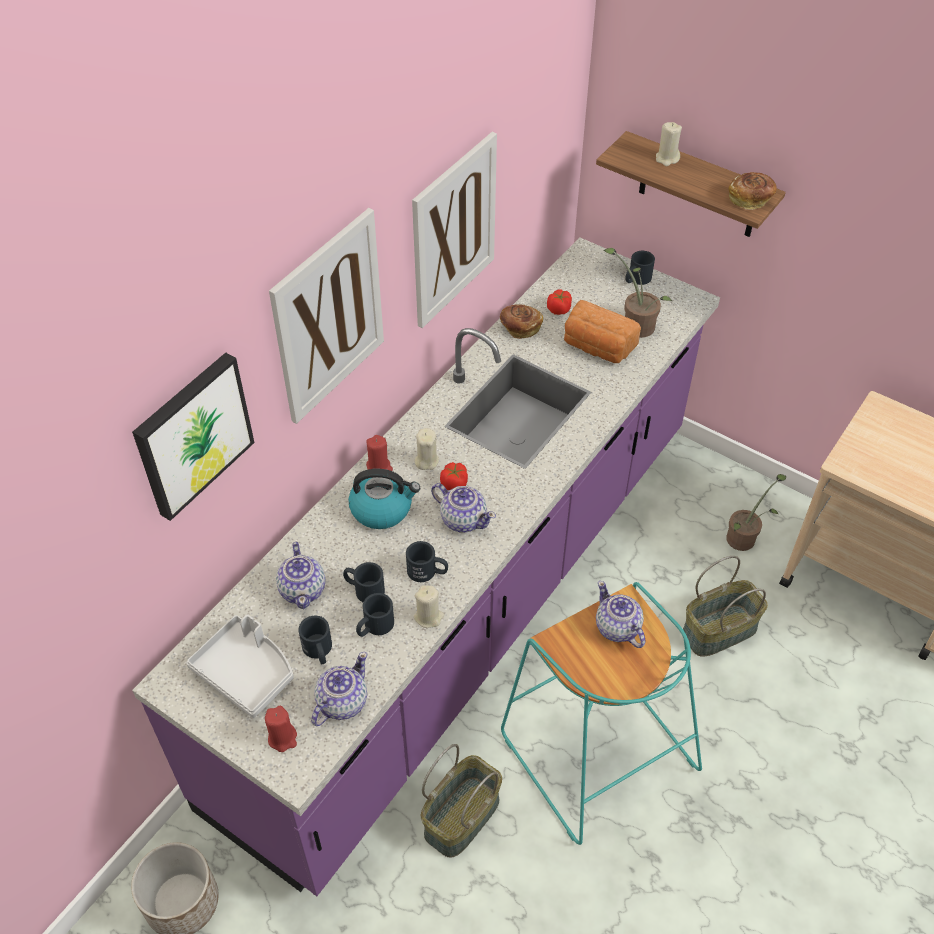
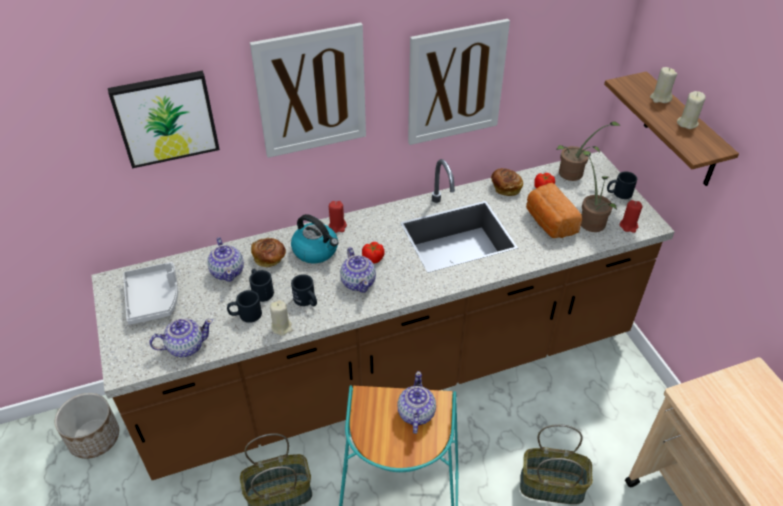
camera: 35 degrees right, 5 degrees down
(283, 738) = (136, 346): red candle -> red candle (628, 226)
(303, 589) = (228, 271): teapot -> teapot turned 45 degrees counterclockwise
(319, 651) = (202, 310): black mug -> none
(426, 461) = (369, 236): beige candle -> beige candle (687, 123)
(467, 606) = (391, 369): purple counter -> brown counter
(744, 537) = (624, 434): potted plant -> potted plant (574, 173)
(750, 199) = (702, 147): bread -> bread (270, 258)

